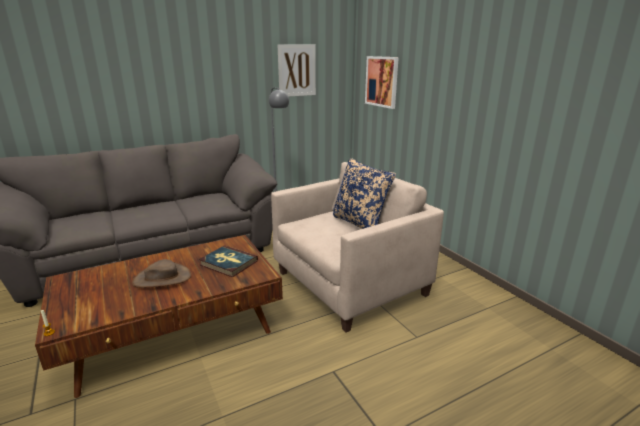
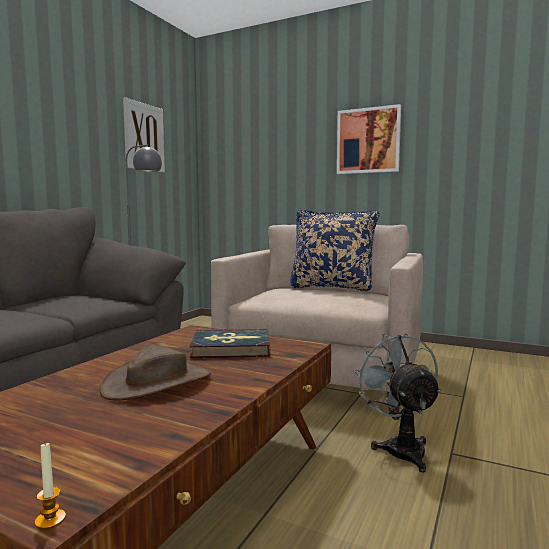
camera: 35 degrees left, 15 degrees down
(311, 354) = (400, 447): none -> grey fan
(382, 81) = (248, 156): picture -> picture (368, 141)

